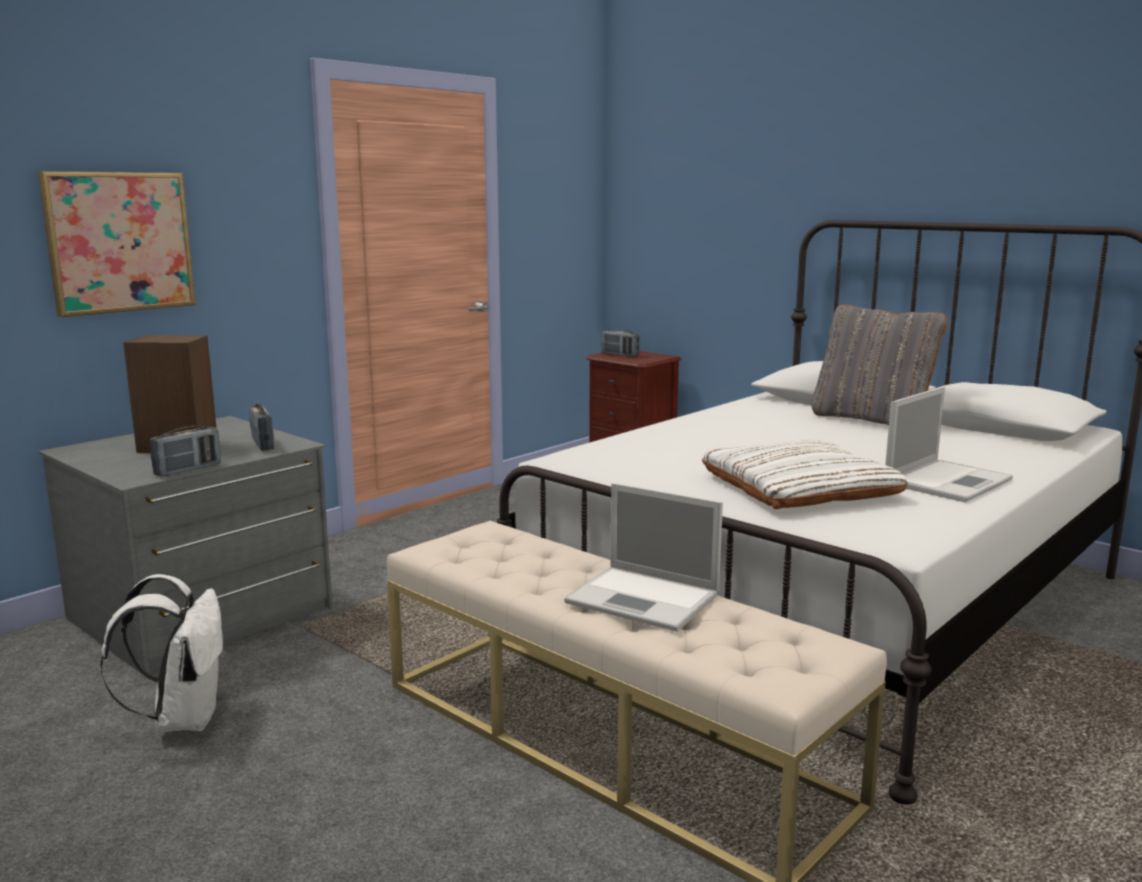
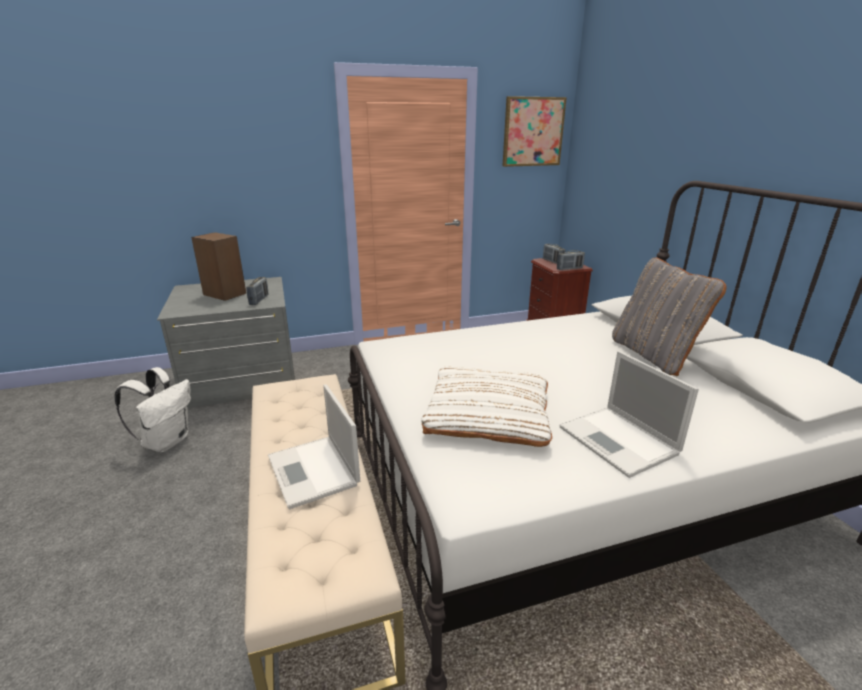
camera: 30 degrees right, 10 degrees up
(119, 242) = (213, 178): picture -> picture (533, 132)
(188, 470) = (201, 311): radio -> radio (569, 268)
(948, 481) = (620, 441): laptop -> laptop turned 75 degrees clockwise

